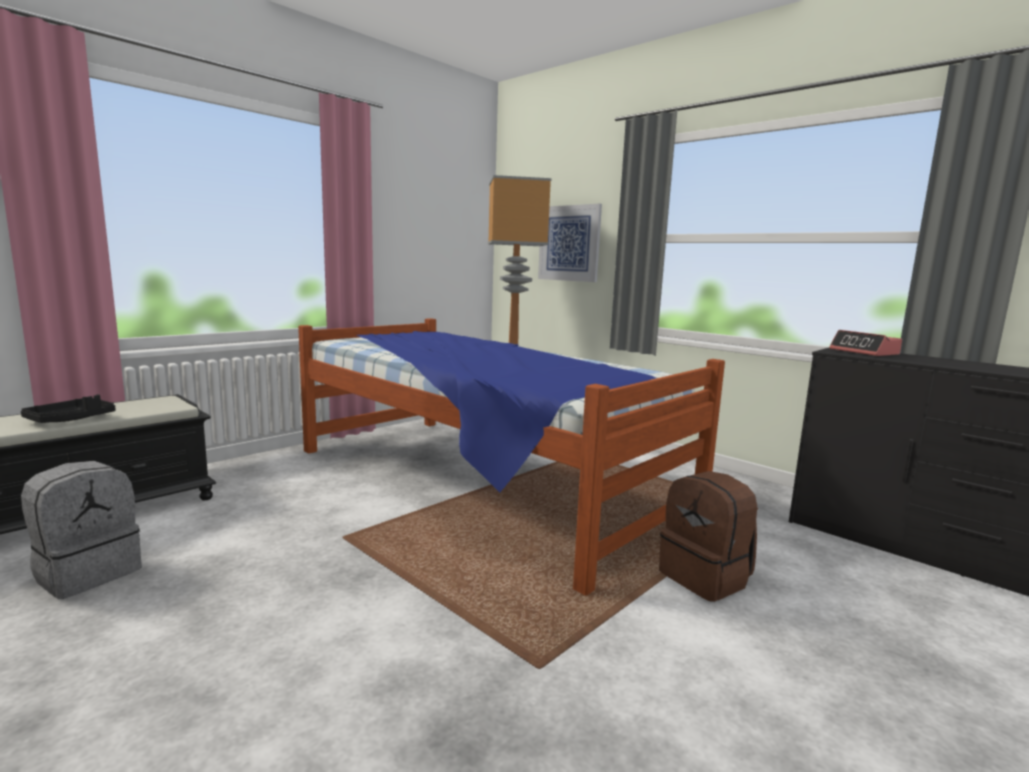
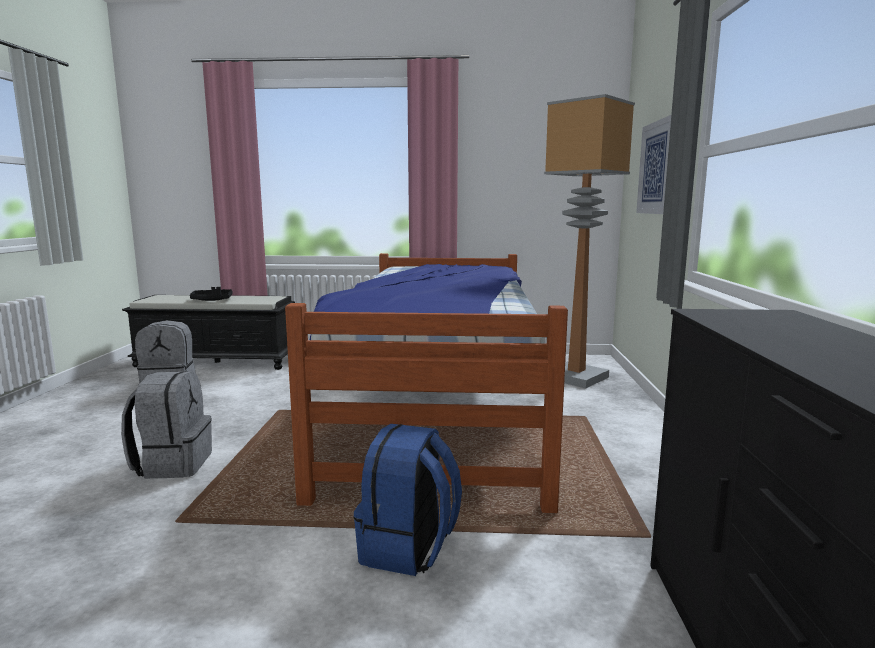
camera: 50 degrees right, 0 degrees up
(382, 636) = (173, 464): none -> grey backpack
(705, 577) = (409, 549): brown backpack -> blue backpack
(864, 352) = (771, 320): alarm clock -> none

